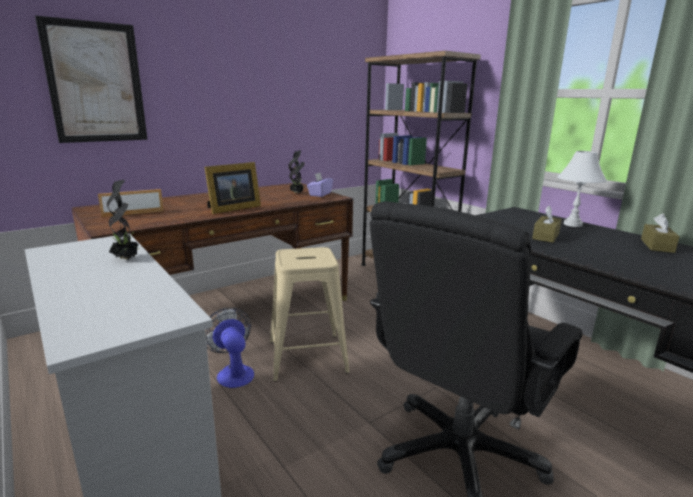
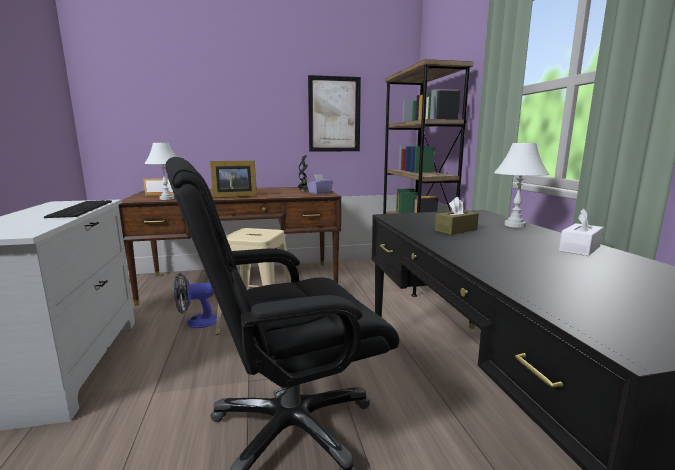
camera: 25 degrees right, 5 degrees down
(96, 83) = (166, 105): picture -> picture (334, 114)
(127, 259) = (81, 209): potted plant -> keyboard
(151, 221) = (166, 198): none -> white table lamp
(233, 372) = (196, 322): fan -> fan turned 105 degrees counterclockwise
(657, 245) = (579, 249): brown tissue box -> white tissue box

